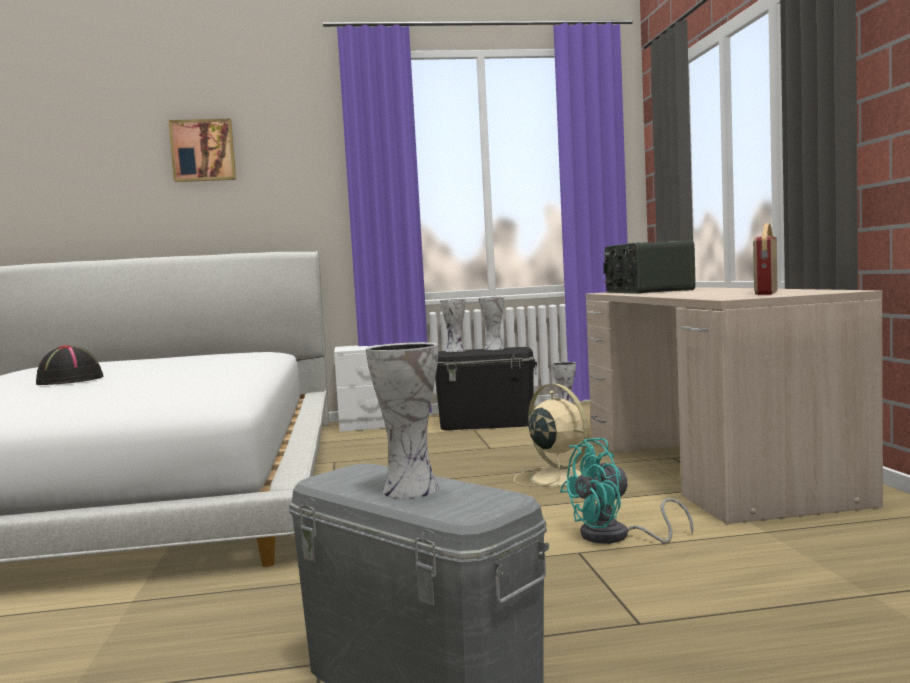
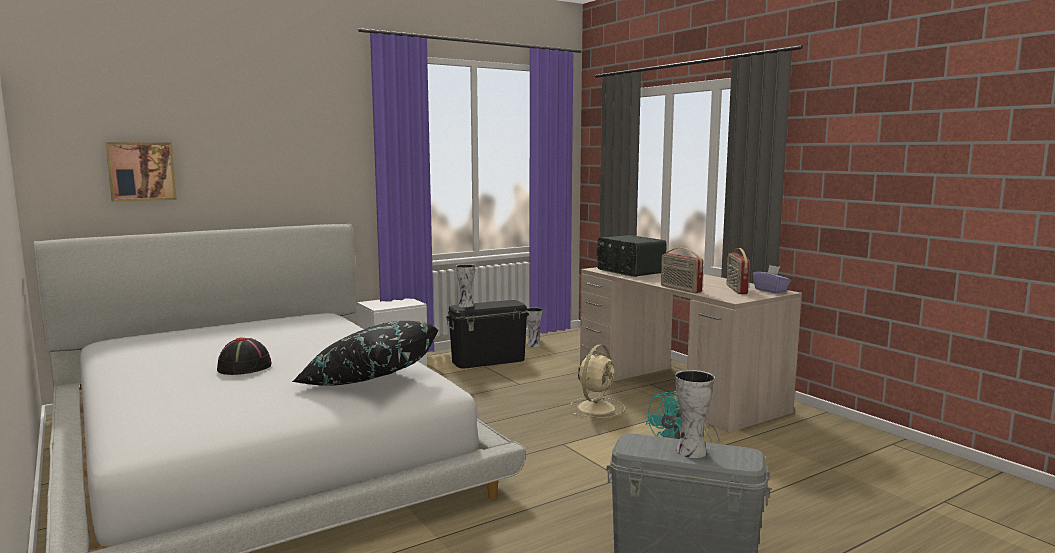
camera: 25 degrees left, 5 degrees up
(153, 391) = (369, 379): none -> black pillow
(203, 151) = (245, 131): picture -> picture (141, 171)
(493, 349) = (493, 303): vase -> none
(557, 478) = (597, 407): beige fan -> beige fan turned 90 degrees clockwise
(672, 296) = (680, 289): none -> radio
(826, 291) = (770, 290): none -> purple tissue box

